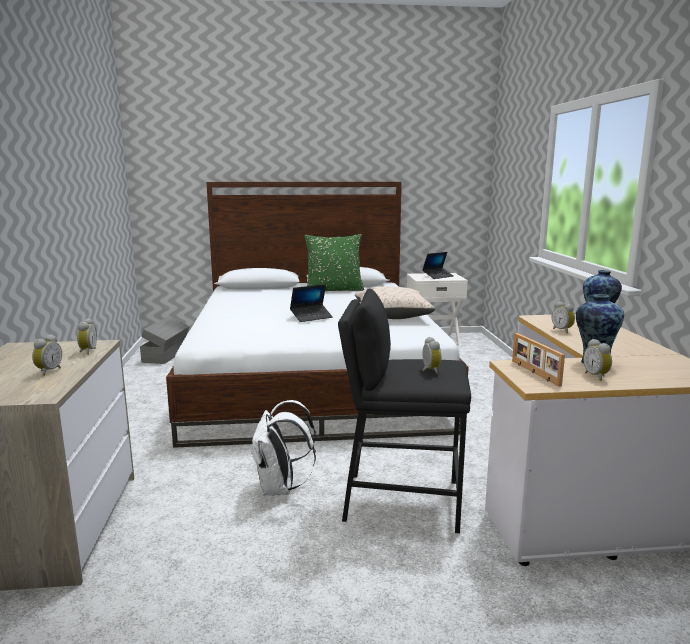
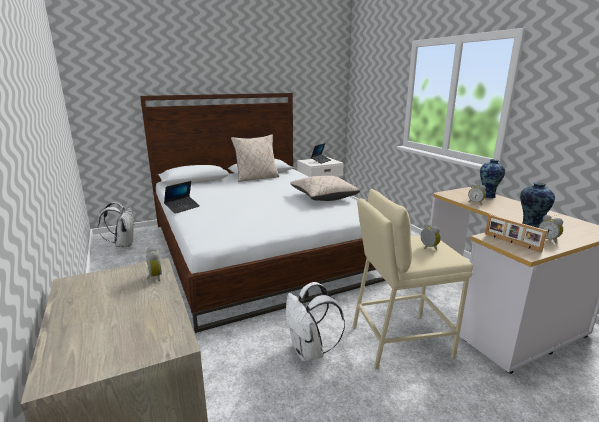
camera: 20 degrees left, 5 degrees up
(48, 371) = (143, 310): alarm clock -> none
(166, 354) = (123, 244): grey storage box -> white backpack
(311, 317) = (268, 205): laptop -> laptop (182, 208)
(334, 290) = (257, 178): green pillow -> beige pillow
(401, 500) = (399, 341): black stool -> beige stool

